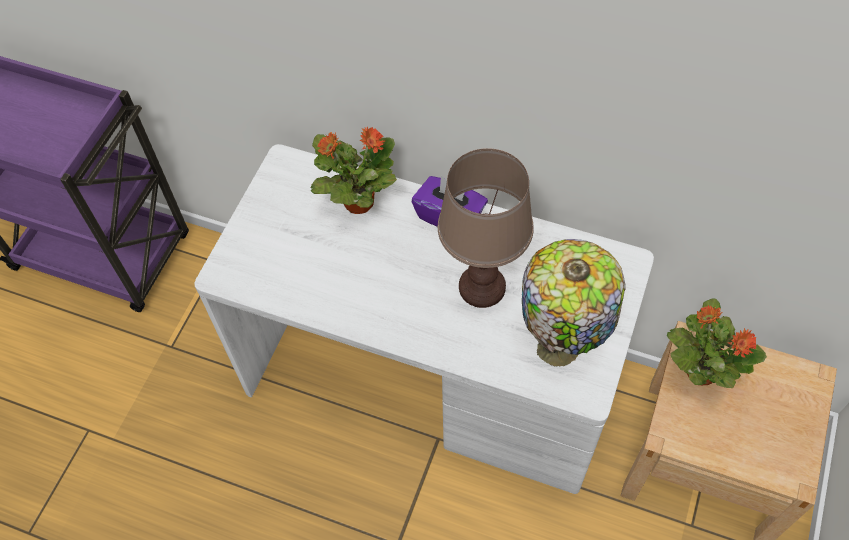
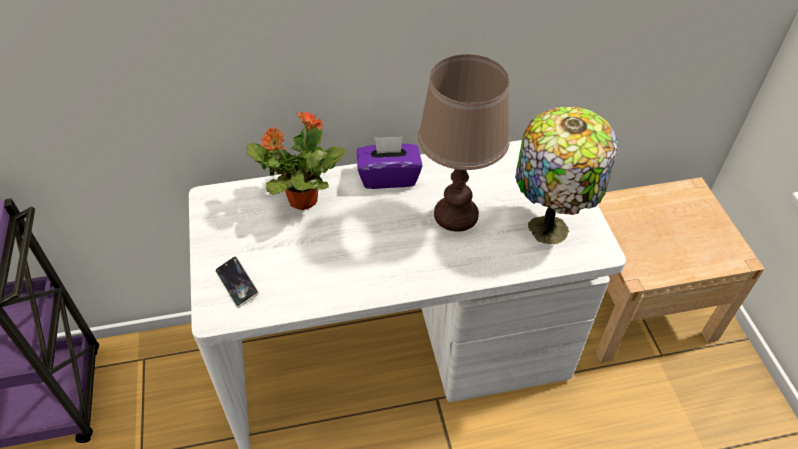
camera: 35 degrees left, 10 degrees down
(254, 256) = (237, 283): none -> phone
(700, 371) = (623, 221): potted plant -> none

